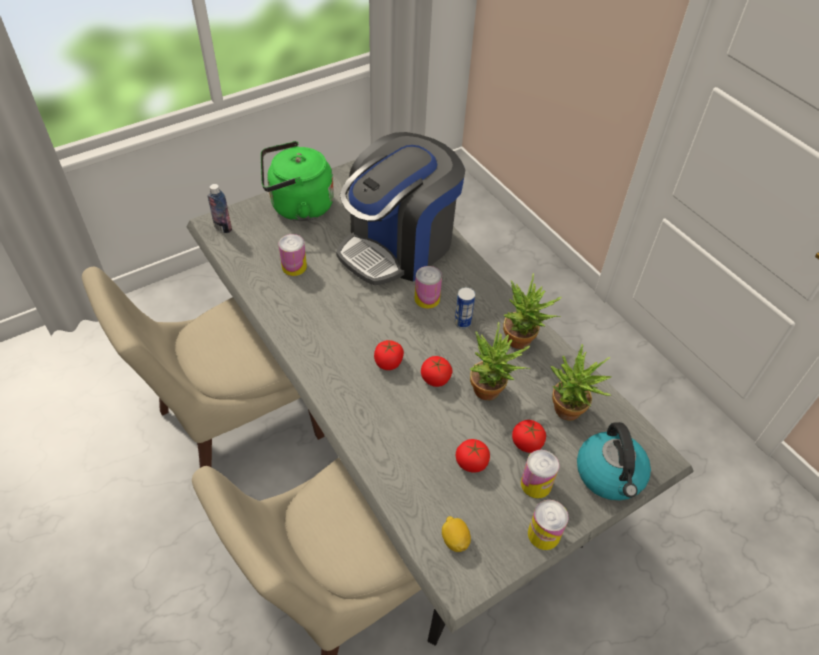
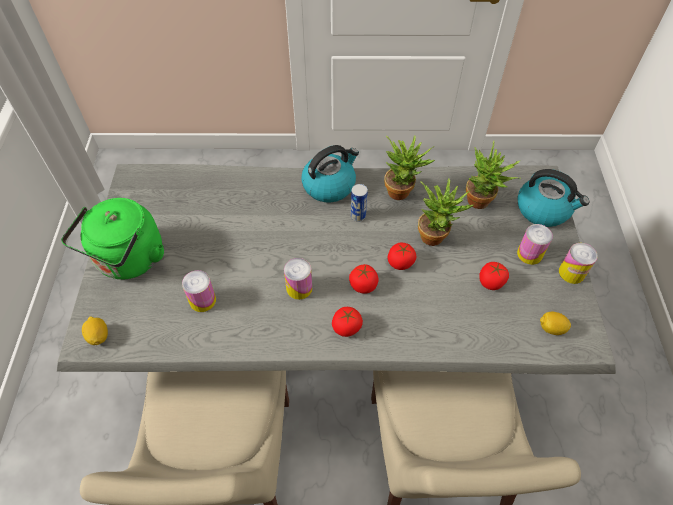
camera: 55 degrees left, 5 degrees up
(223, 228) = (98, 336): bottle -> lemon
(398, 246) = (243, 212): coffee machine -> none
(427, 299) = (316, 225): can -> can (299, 288)
(479, 286) = (329, 185): none -> kettle
(526, 443) = (493, 240): tomato -> tomato (346, 327)

